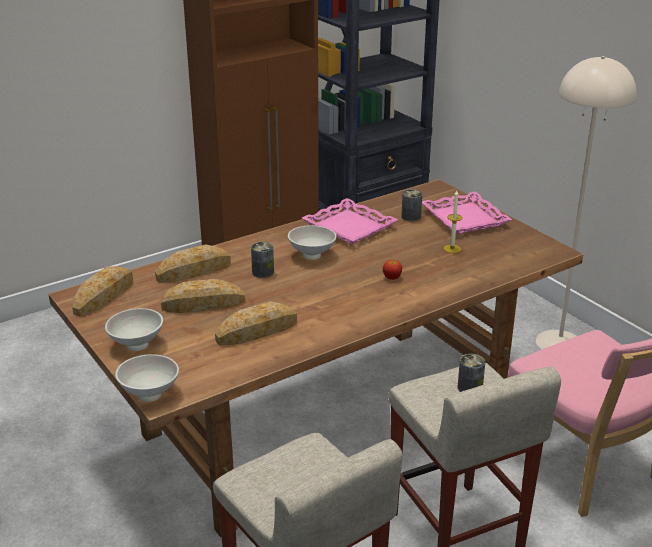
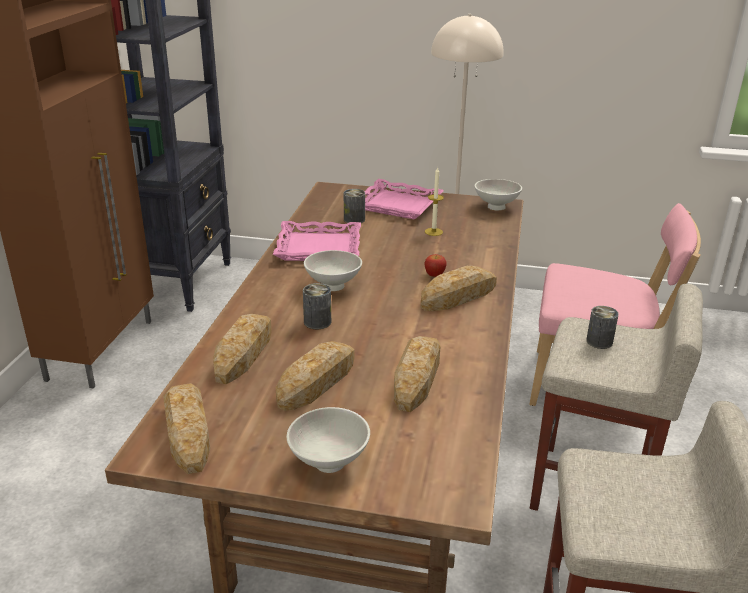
camera: 45 degrees left, 0 degrees up
(149, 394) = (439, 504): white bowl -> white bowl (495, 207)
(380, 298) = (459, 296): none -> bread

